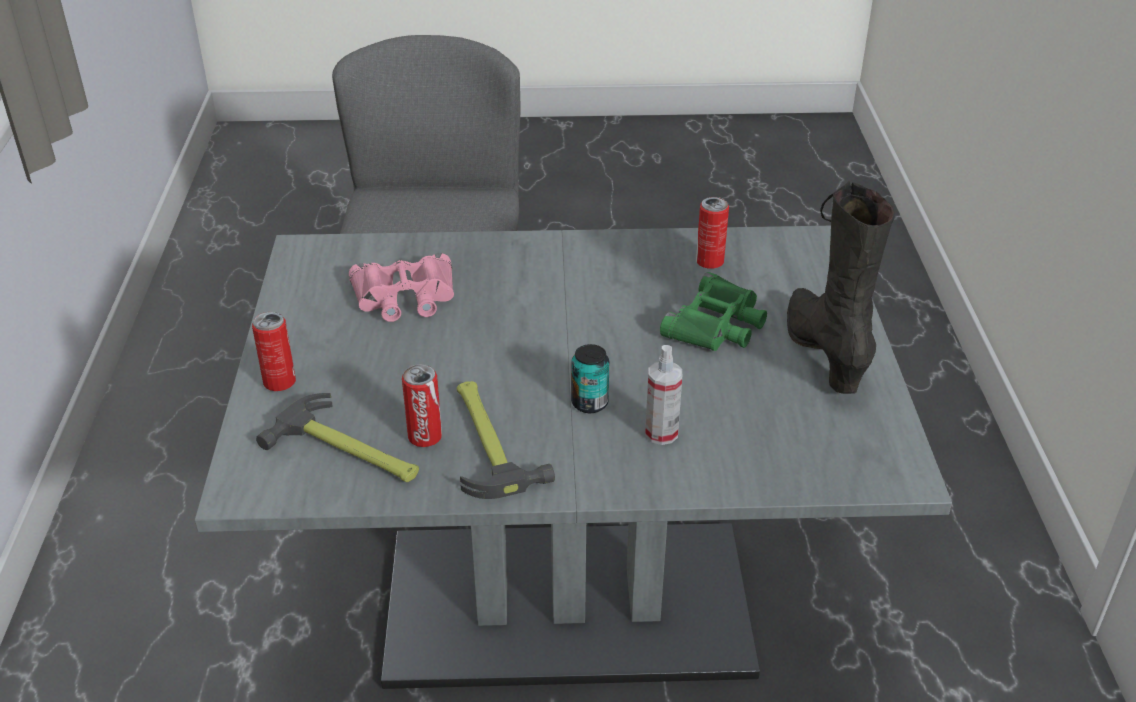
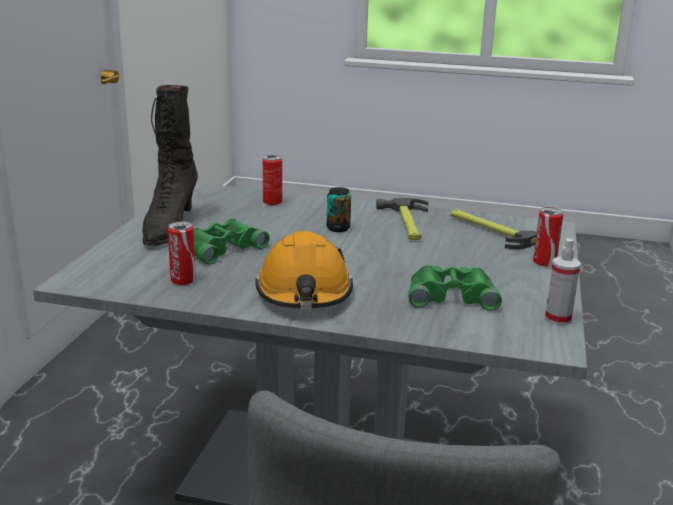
camera: 165 degrees left, 15 degrees down
(405, 297) = (451, 295): pink binoculars -> green binoculars
(425, 437) = (444, 229): can -> can (272, 202)
(569, 270) = (304, 293): none -> orange hard hat
(661, 433) = (304, 214): spray bottle -> spray bottle (558, 319)

